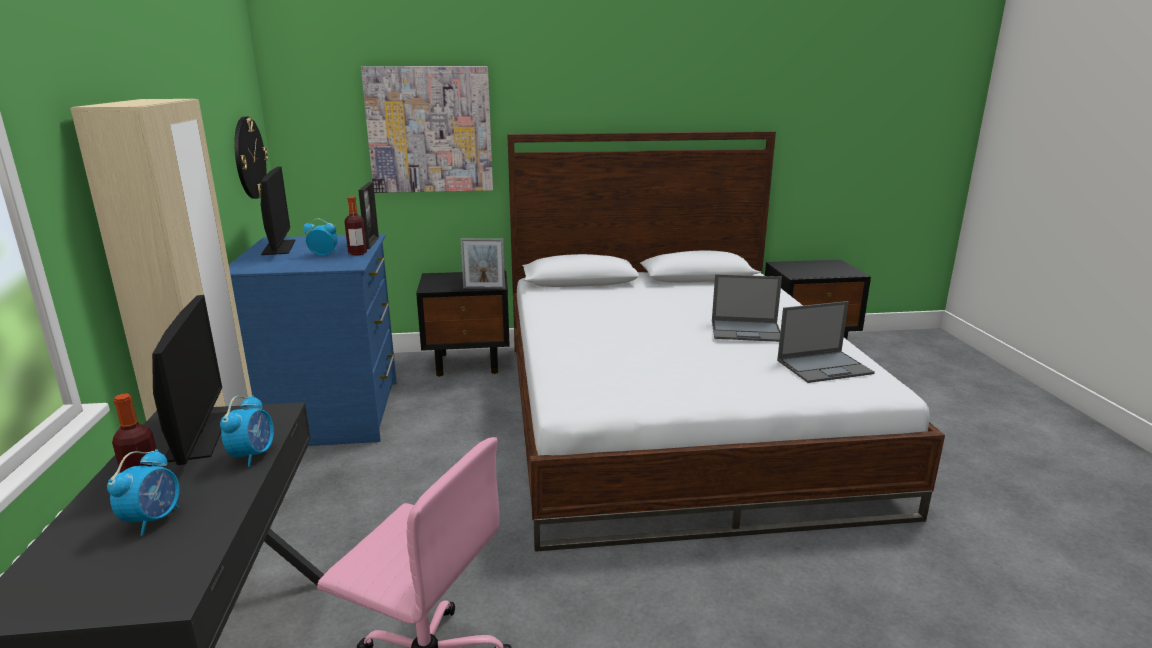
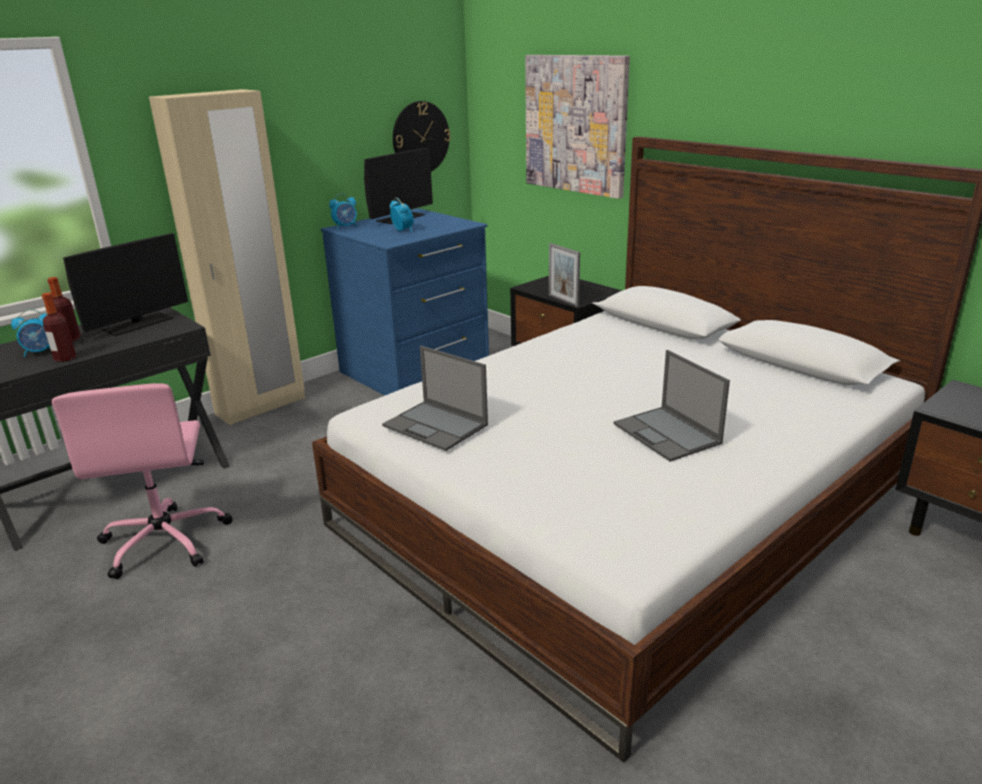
camera: 55 degrees right, 5 degrees up
(253, 455) = (123, 343): alarm clock -> alarm clock (346, 227)
(357, 253) = (421, 235): bottle -> bottle (65, 358)
(372, 243) = (454, 229): picture frame -> none
(825, 367) = (634, 505): laptop -> laptop (436, 426)

